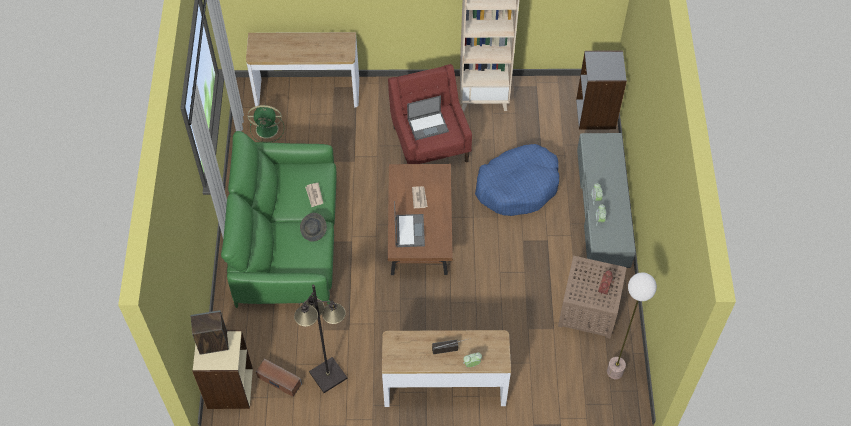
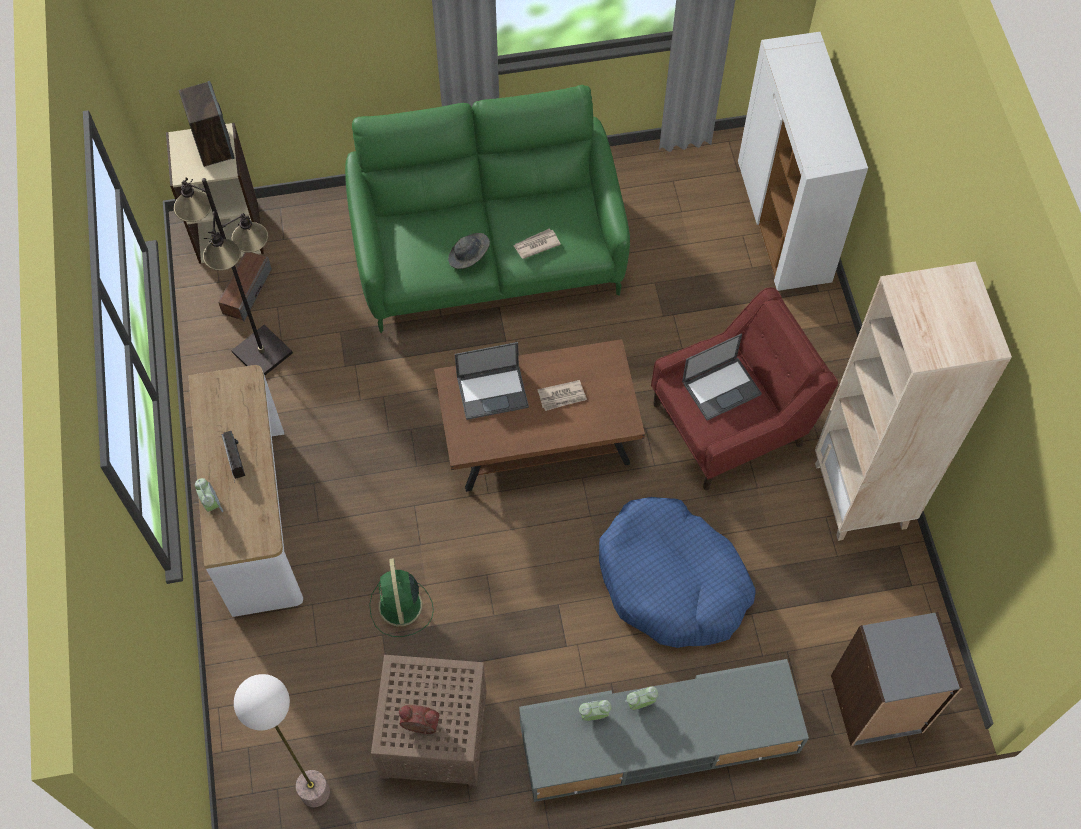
camera: 80 degrees right, 5 degrees up
(268, 129) = (695, 184): green fan -> green fan (400, 607)
(307, 93) = (784, 223): console table -> white cabinet
(428, 125) = (722, 387): laptop -> laptop turned 90 degrees counterclockwise

